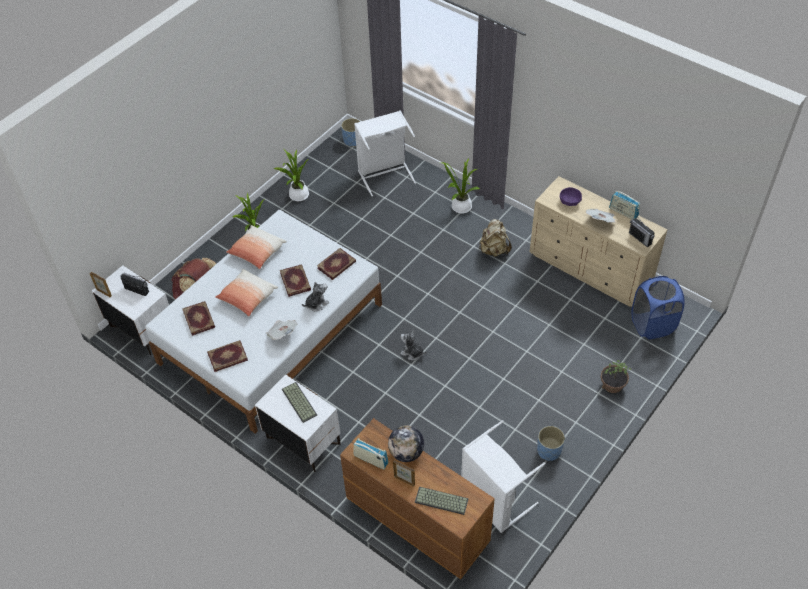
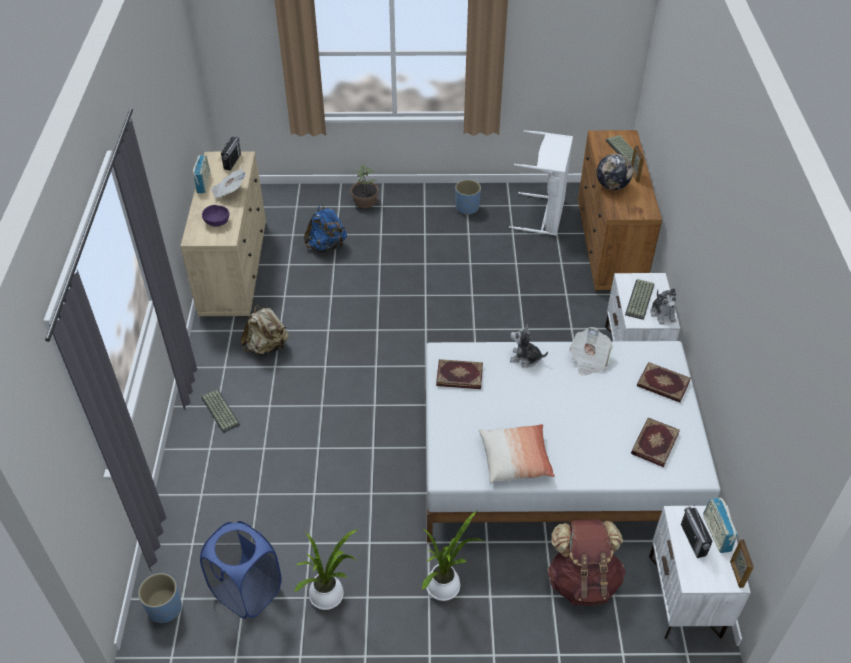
camera: 130 degrees left, 5 degrees down
(247, 297) = (582, 421): pillow -> none
(296, 281) = (516, 395): book -> none
(371, 459) = (643, 200): radio -> radio (716, 533)
(385, 173) = (211, 522): white laundry basket -> none
(412, 353) = (460, 335): plush toy -> plush toy (662, 314)
(459, 207) = (219, 411): potted plant -> keyboard
(573, 331) = (327, 246): none -> blue backpack
(652, 325) = (274, 205): blue laundry basket -> blue laundry basket (247, 591)

